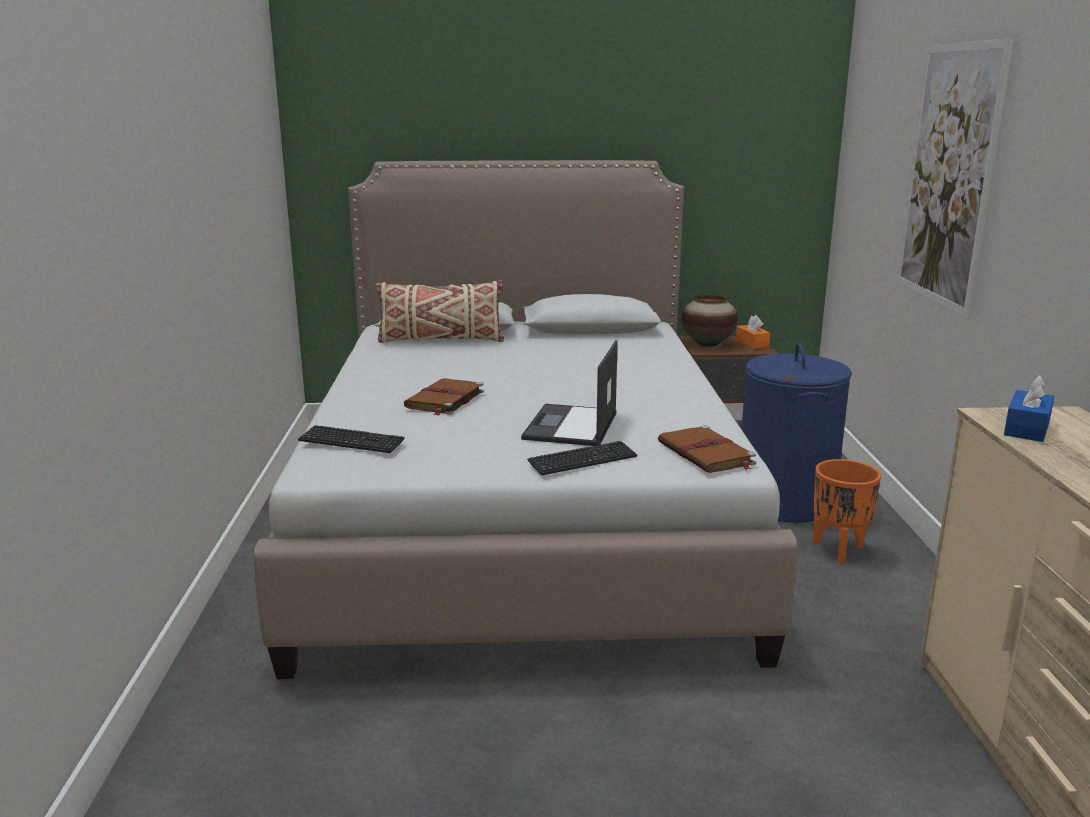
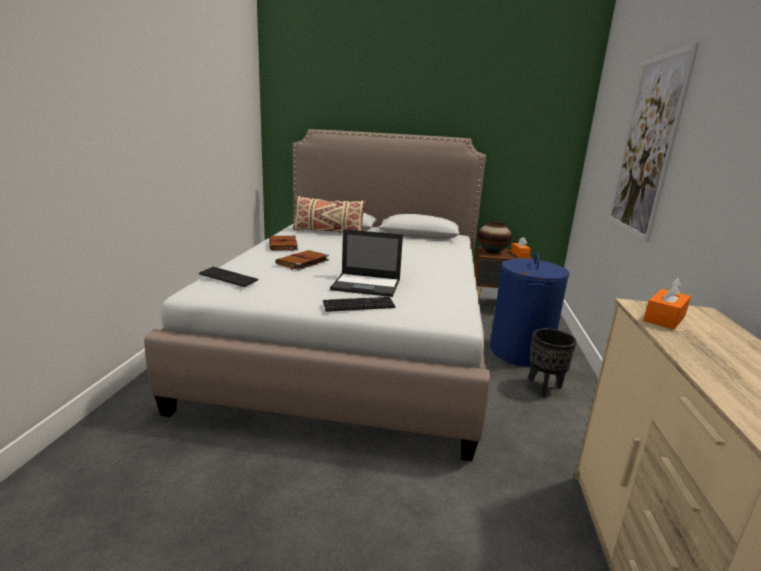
camera: 10 degrees right, 0 degrees up
(571, 426) = (367, 285): laptop -> laptop turned 105 degrees counterclockwise
(706, 454) = (442, 311): brown book -> brown book (283, 245)
(838, 550) = (544, 387): orange planter -> black planter
(1026, 428) = (664, 318): blue tissue box -> orange tissue box

